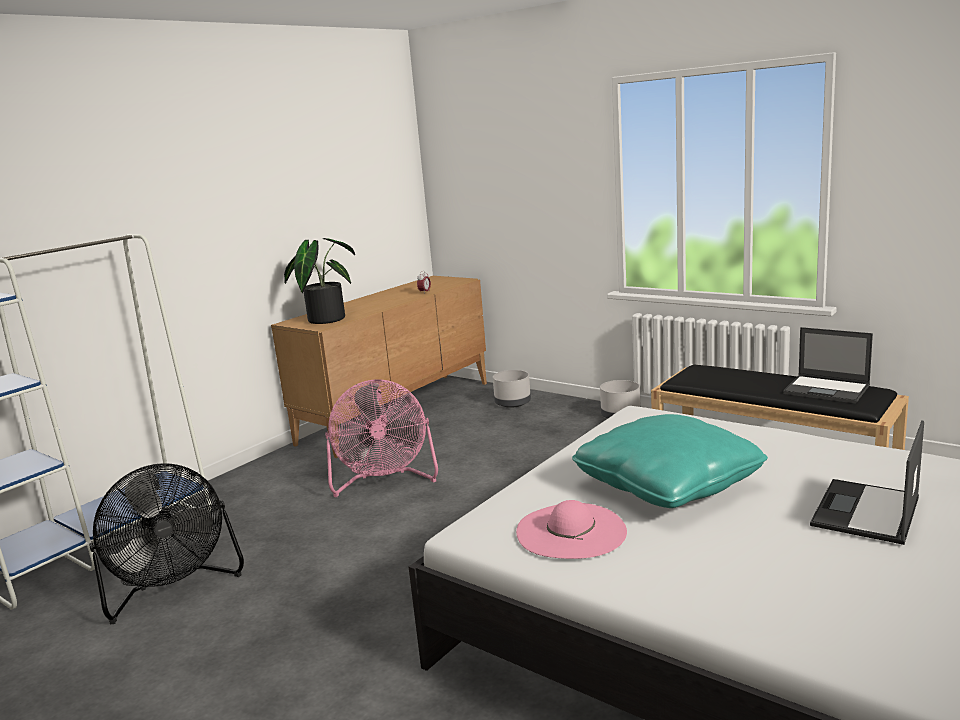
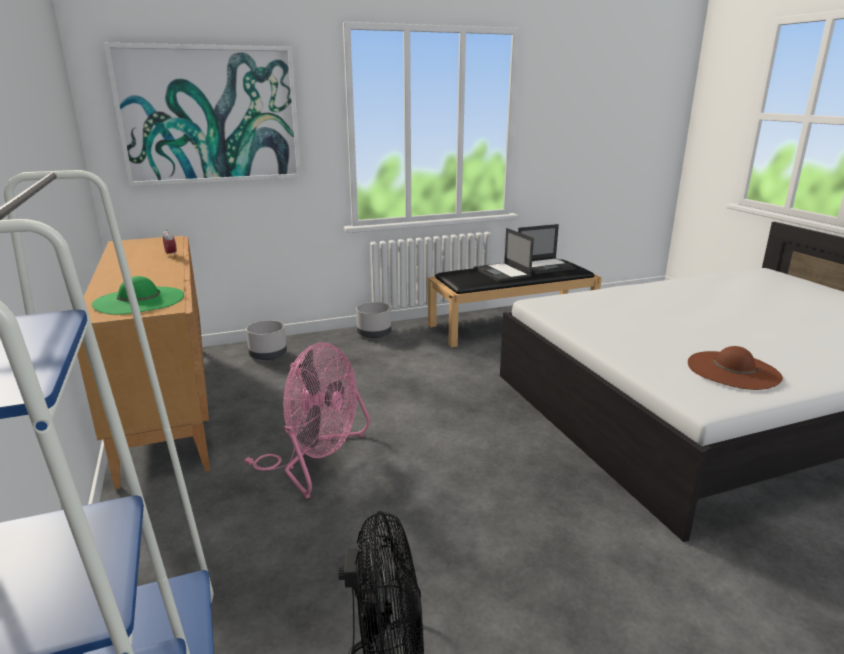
camera: 60 degrees left, 5 degrees up
(325, 318) = (139, 300): potted plant -> green hat
(502, 174) = (210, 115): none -> picture
(571, 531) = (733, 370): pink hat -> brown hat
(667, 484) = (678, 329): turquoise pillow -> none
(866, 512) = (760, 305): laptop -> laptop (502, 273)

